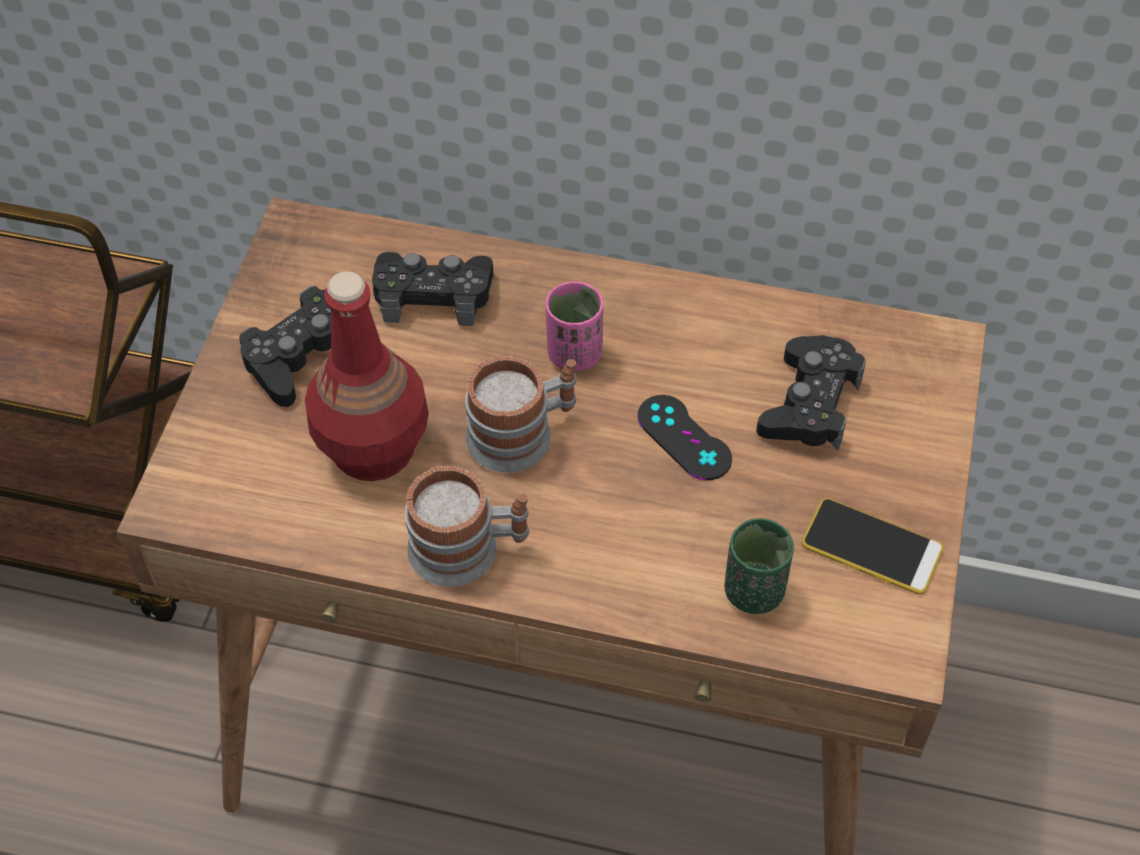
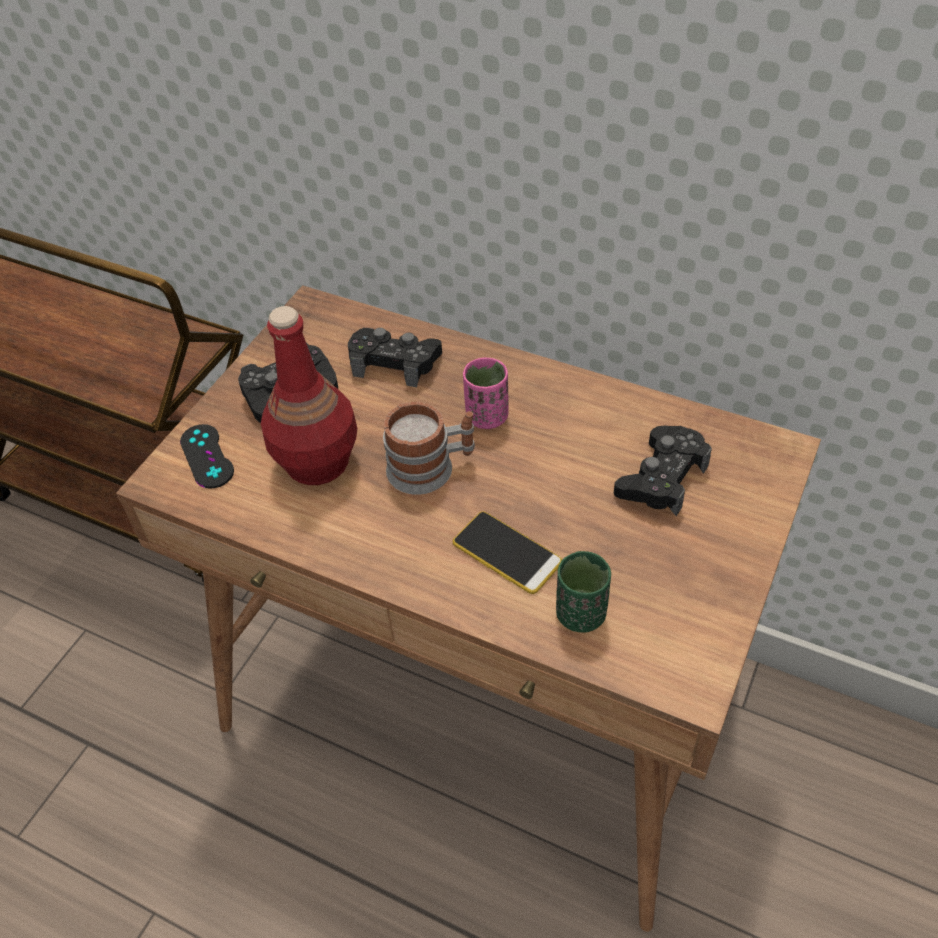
camera: 15 degrees right, 5 degrees down
(468, 549) = (365, 545): mug -> none
(684, 438) = (555, 489): black game controller -> black game controller (207, 456)
(871, 547) = (687, 595): phone -> phone (506, 552)

